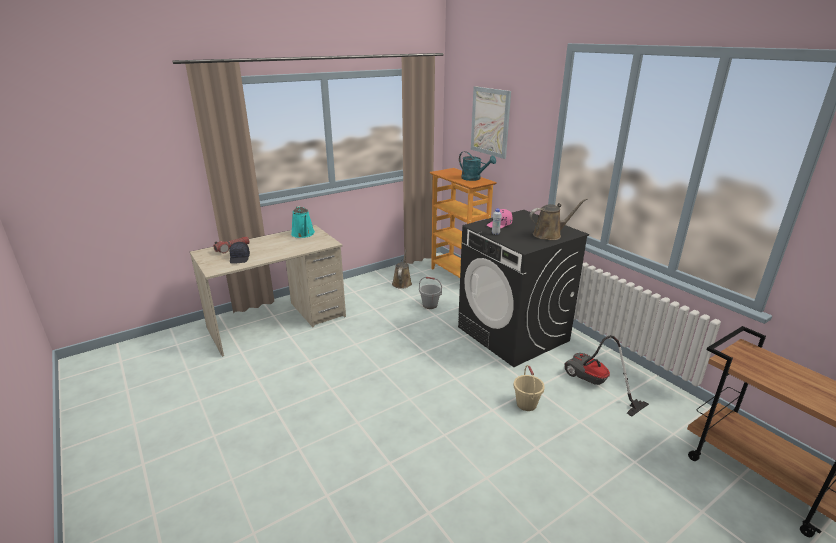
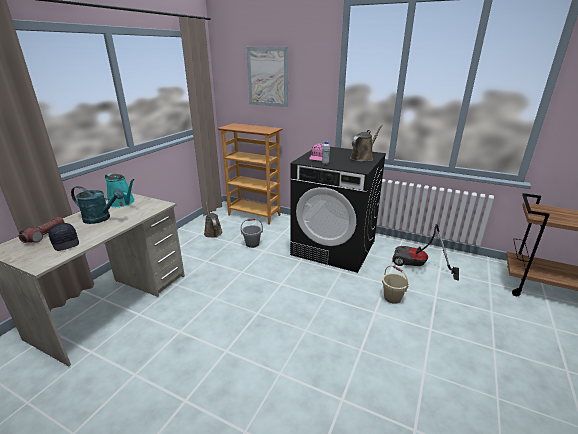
camera: 30 degrees left, 0 degrees up
(474, 179) = (262, 128): turquoise watering can -> turquoise watering can (101, 218)

